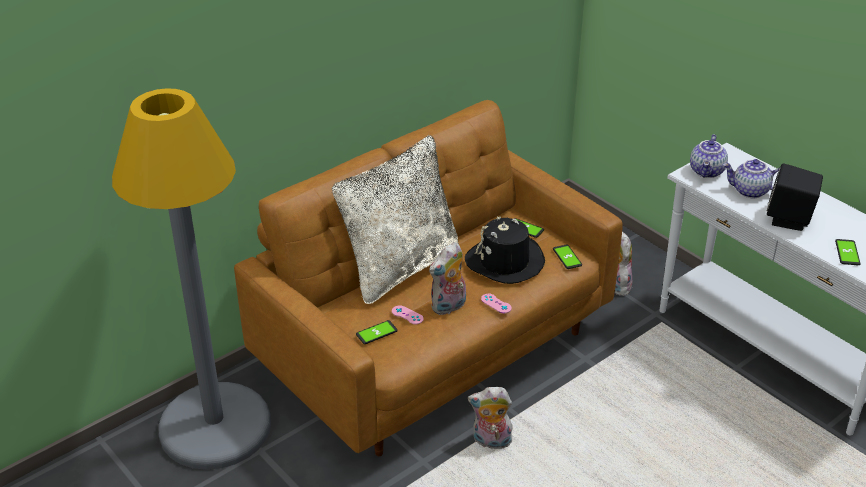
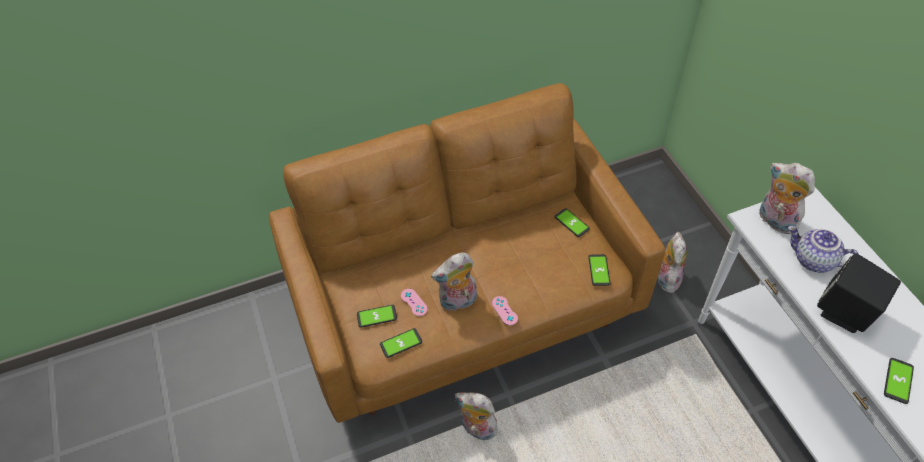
camera: 20 degrees right, 15 degrees up
(215, 427) = (247, 341): grey floor lamp -> none
(402, 269) = (433, 244): beige pillow -> none
(411, 347) = (401, 343): none -> phone
(504, 262) = (534, 260): black hat -> none
(707, 172) = (774, 221): teapot -> plush toy

